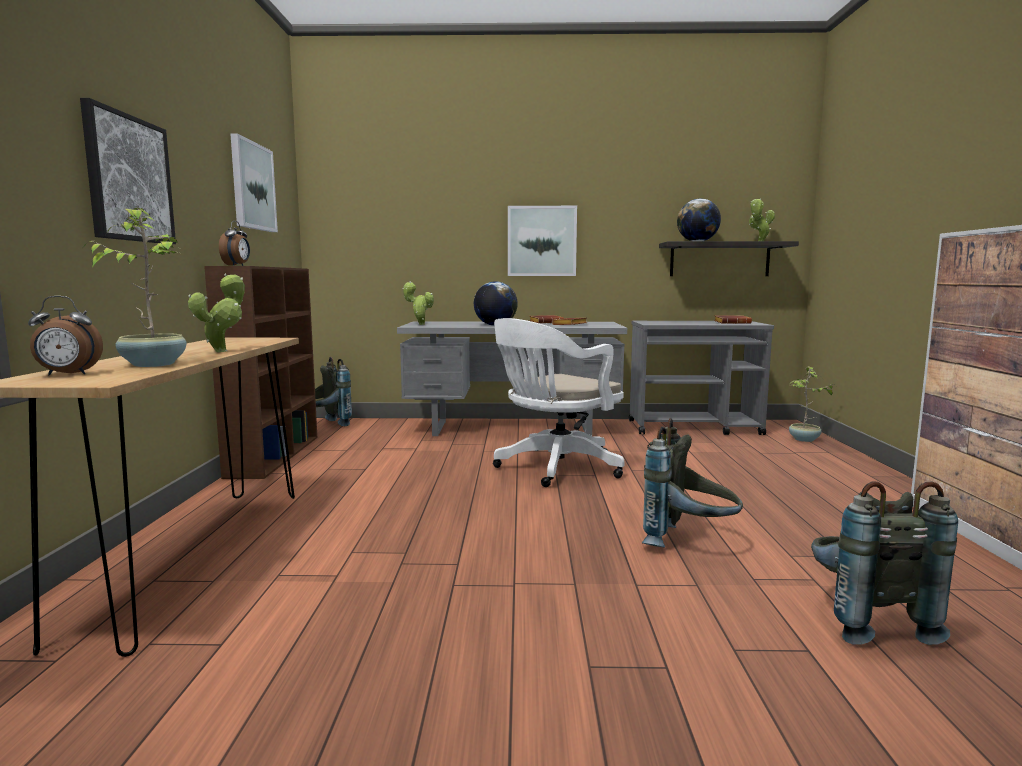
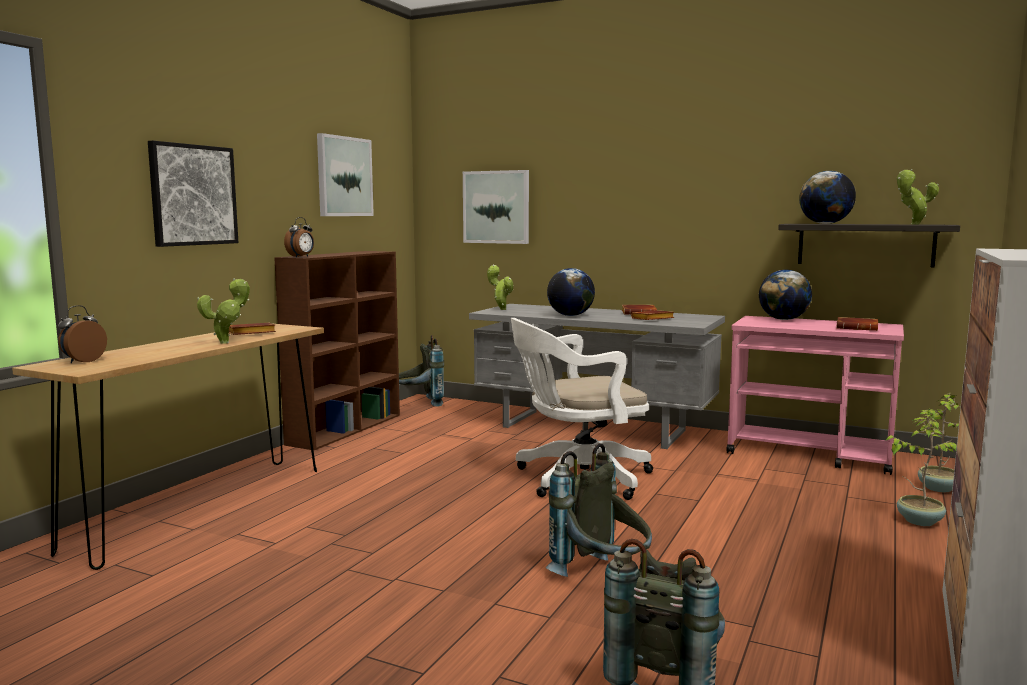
camera: 25 degrees right, 0 degrees up
(67, 374) = (82, 361): alarm clock -> alarm clock turned 105 degrees clockwise
(153, 364) = (150, 354): potted plant -> potted plant (918, 521)
(228, 344) = (250, 334): none -> brown book
(541, 241) = (645, 220): picture -> picture (496, 207)
(667, 321) = (783, 319): none -> globe
(694, 427) = (810, 454): grey cart -> pink cart

